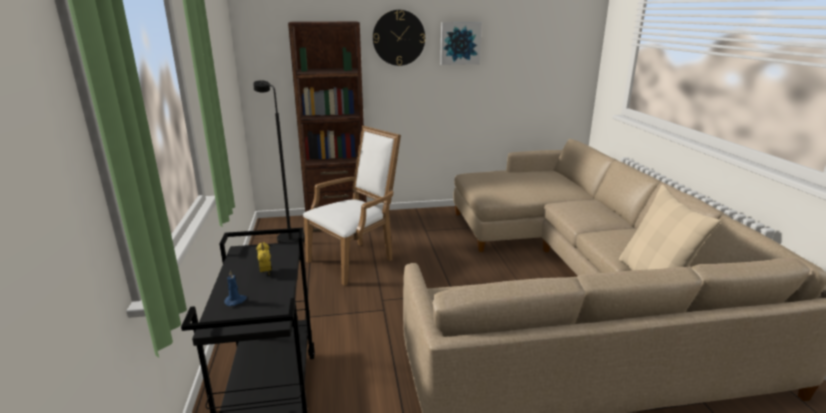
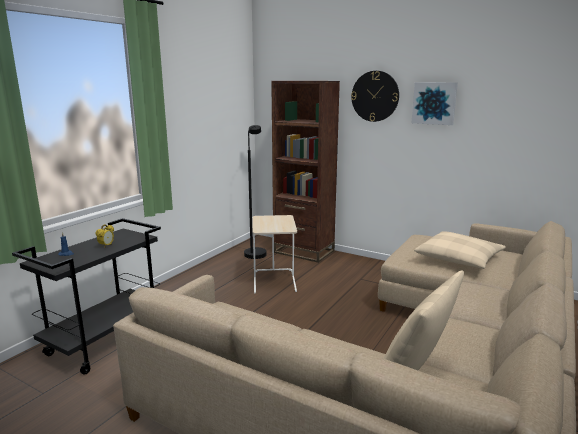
camera: 40 degrees right, 5 degrees down
(355, 260) = (275, 281): white armchair -> beige side table
(530, 185) = (459, 258): none -> beige pillow

